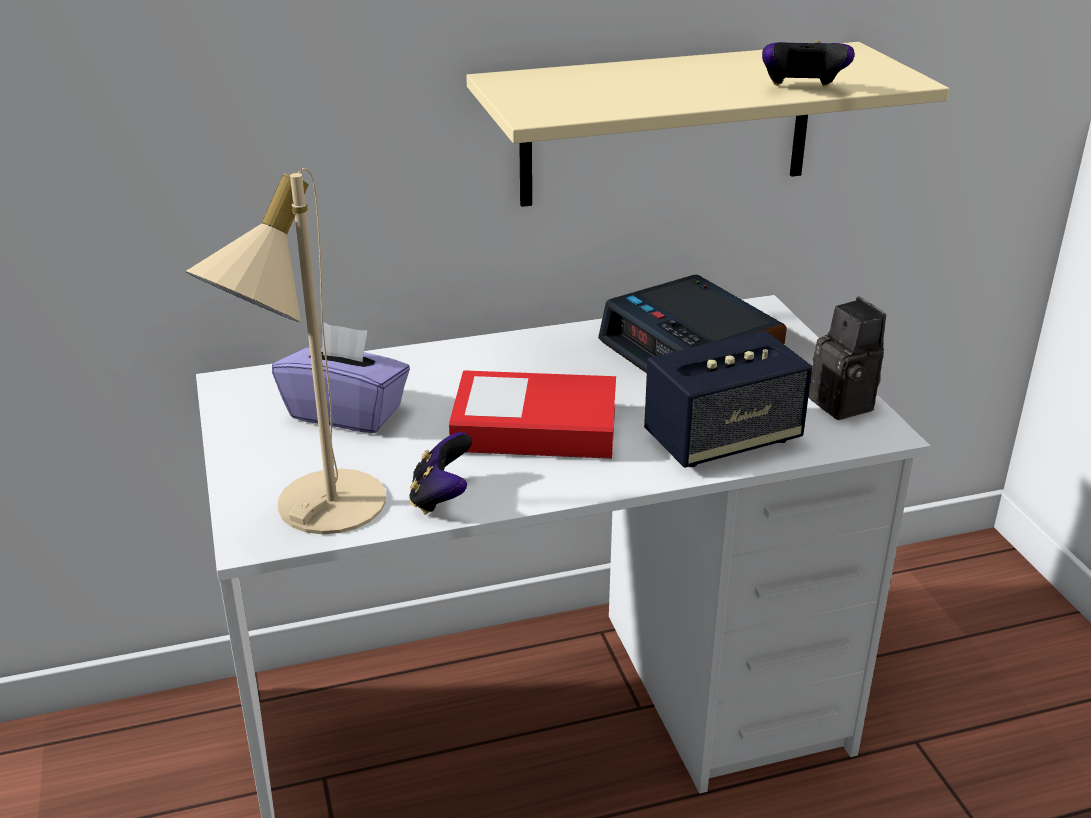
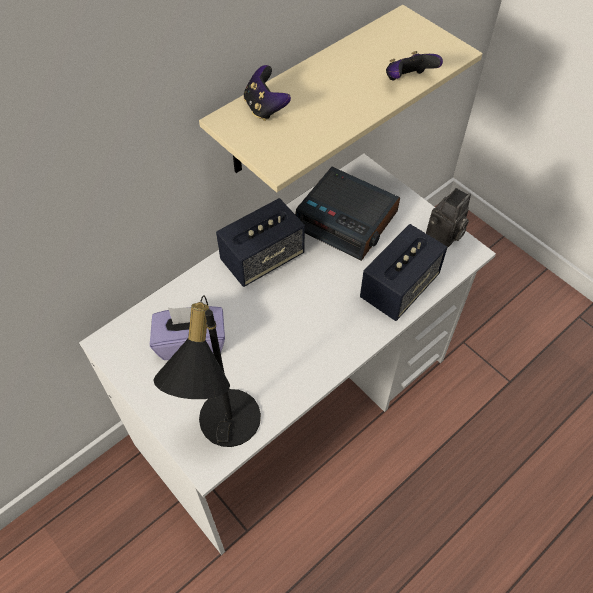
camera: 25 degrees left, 25 degrees up
(311, 509) = (222, 428): beige table lamp -> black table lamp
(441, 498) = (285, 391): game controller -> game controller (265, 108)
(525, 359) = (262, 258): none -> speaker
(535, 429) = (301, 316): book -> none
(846, 405) = (444, 236): camera -> camera turned 90 degrees clockwise

